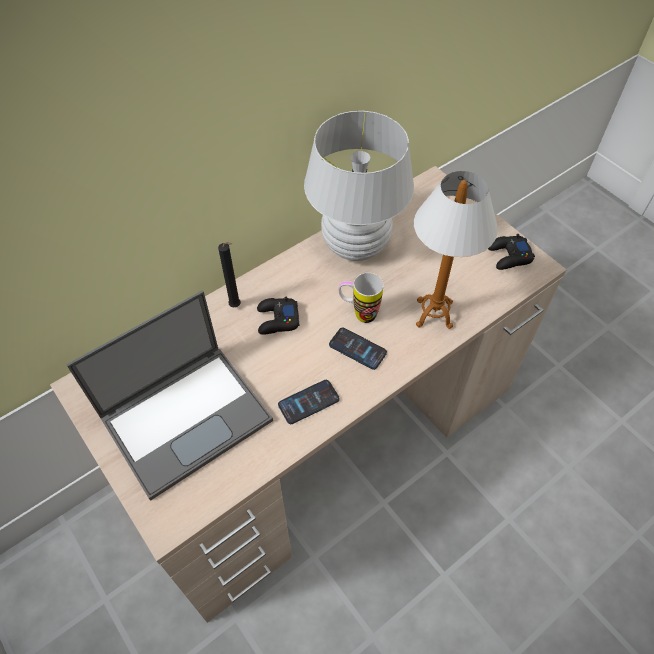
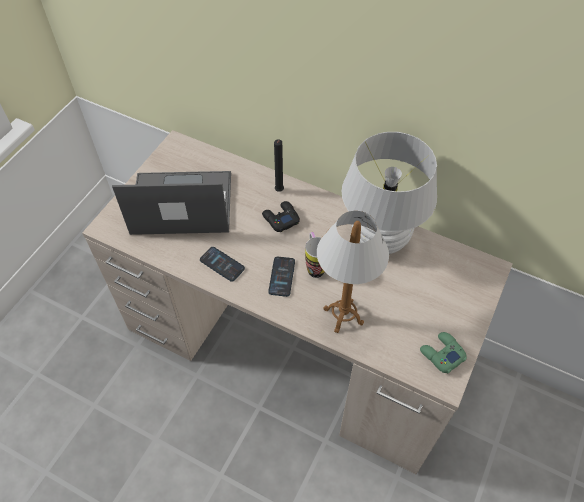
camera: 65 degrees right, 0 degrees up
(187, 417) = (180, 204): laptop -> laptop turned 150 degrees clockwise
(509, 256) = (441, 354): black game controller -> green game controller

